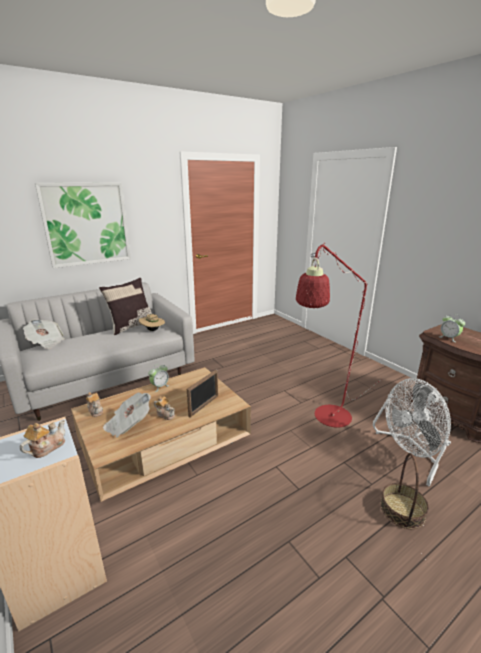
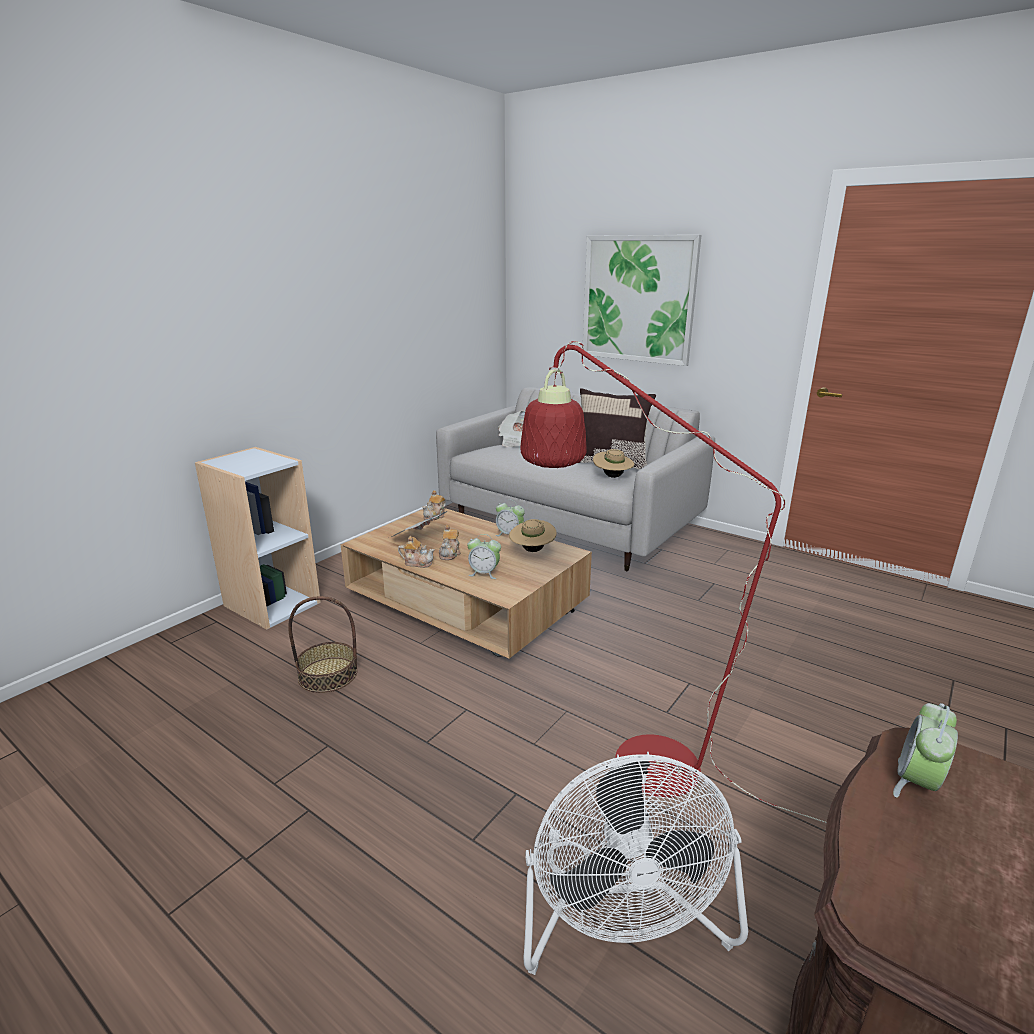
camera: 70 degrees right, 0 degrees up
(46, 447) = (253, 465): teapot -> teapot (417, 563)
(188, 383) = (532, 550): none -> beige hat
(204, 406) = (484, 573): picture frame -> alarm clock
(402, 510) = (418, 891): basket -> basket (328, 675)
(411, 451) = (613, 919): white fan -> white fan turned 150 degrees counterclockwise

